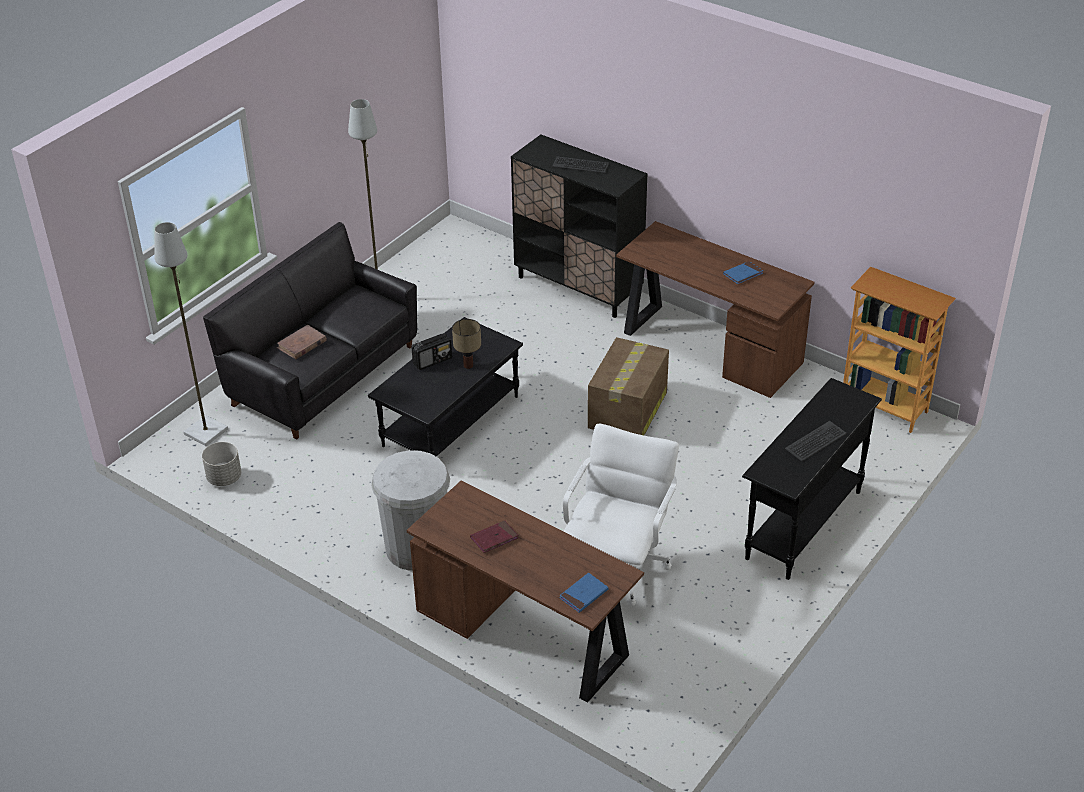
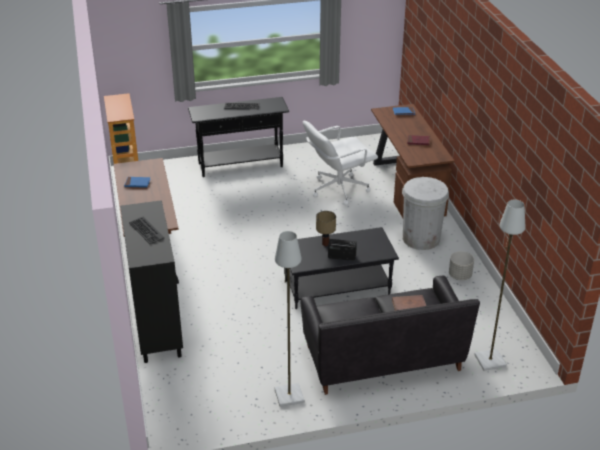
camera: 140 degrees left, 5 degrees down
(224, 478) = (497, 325): grey planter -> grey planter (460, 276)
(627, 411) = (240, 243): cardboard box -> none

